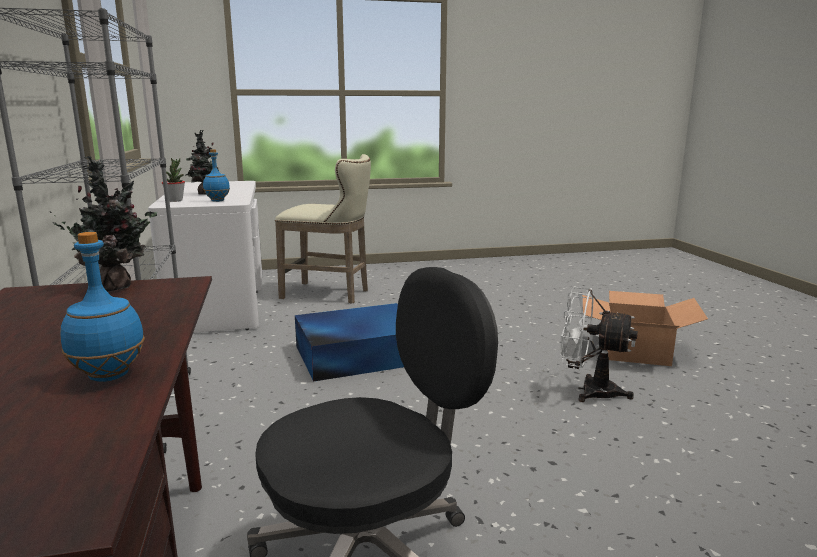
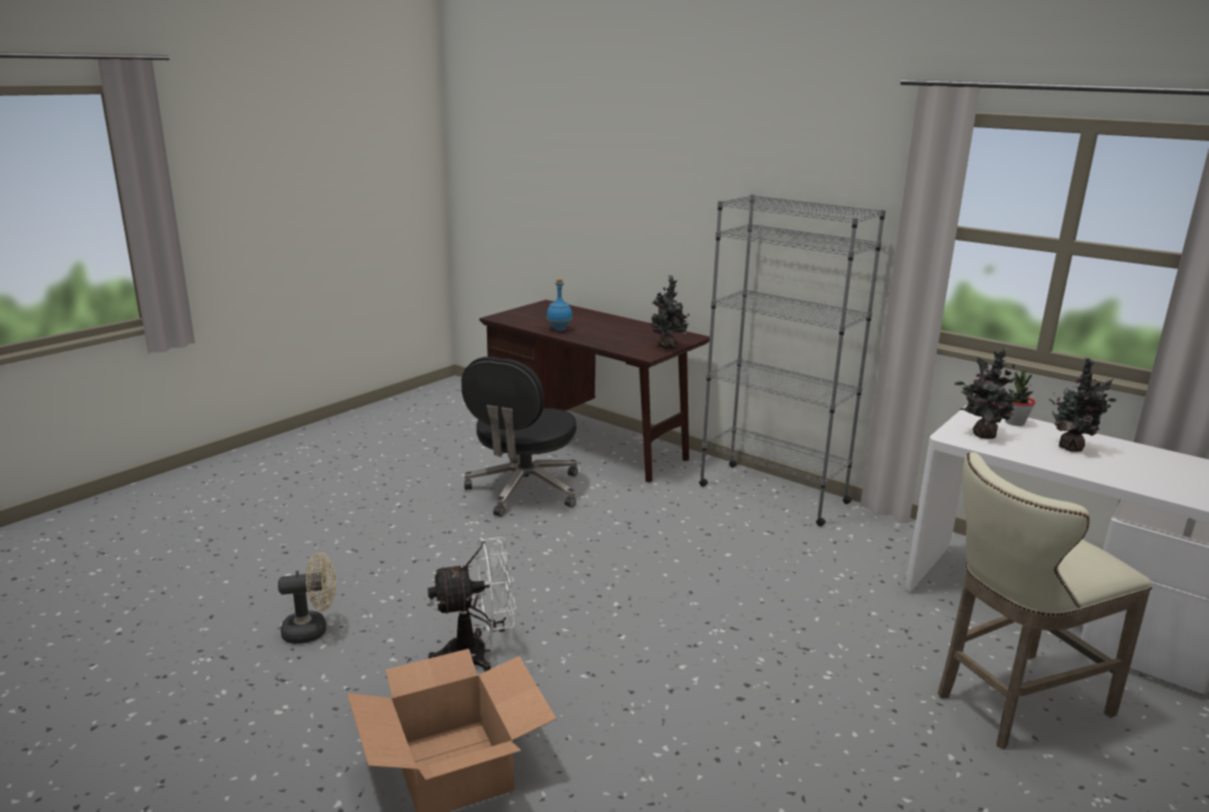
camera: 140 degrees right, 5 degrees up
(218, 201) = (982, 435): blue bottle -> potted plant
(357, 354) = (747, 602): blue storage box -> none
(750, 456) = (312, 630): none -> beige fan

